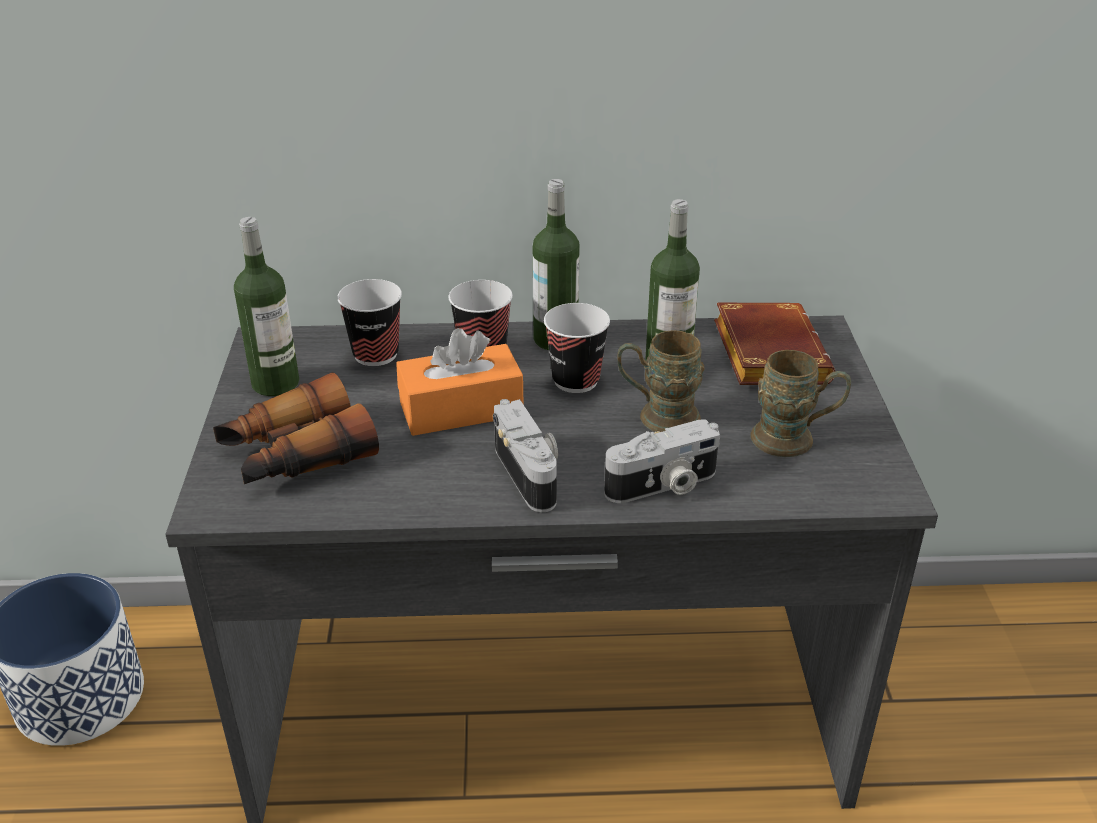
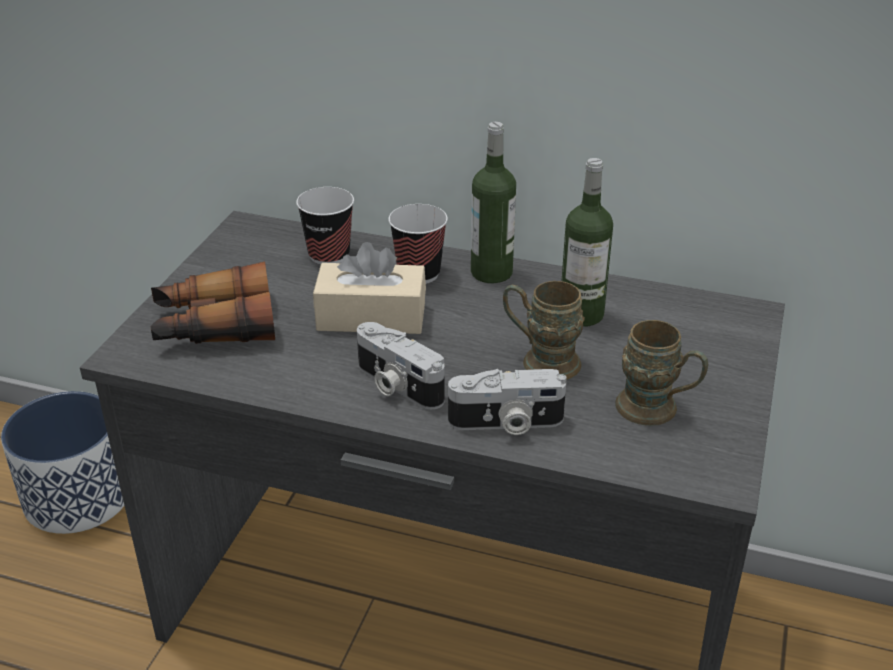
camera: 20 degrees right, 0 degrees up
(275, 383) = (234, 263): bottle -> none
(461, 409) = (371, 317): orange tissue box -> beige tissue box
(531, 473) = (396, 385): camera -> camera turned 135 degrees clockwise
(576, 380) = (486, 312): cup -> none
(765, 353) = (681, 324): brown book -> none

